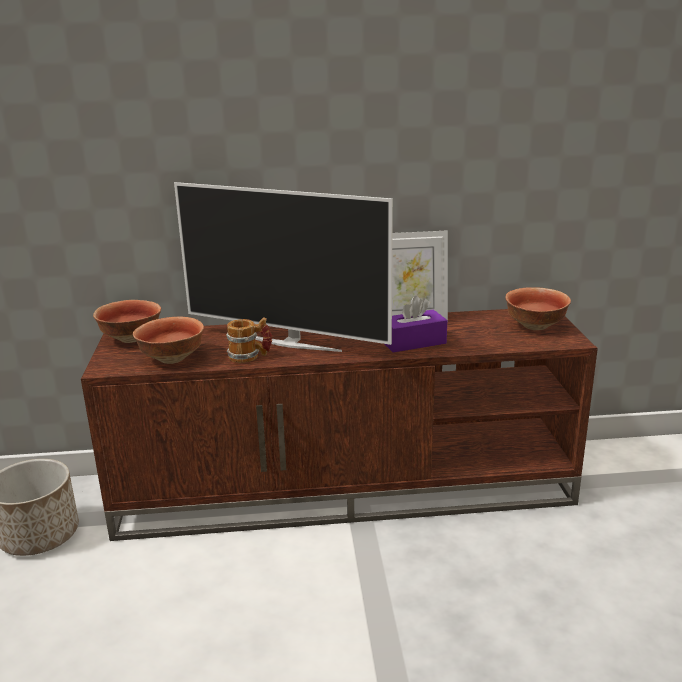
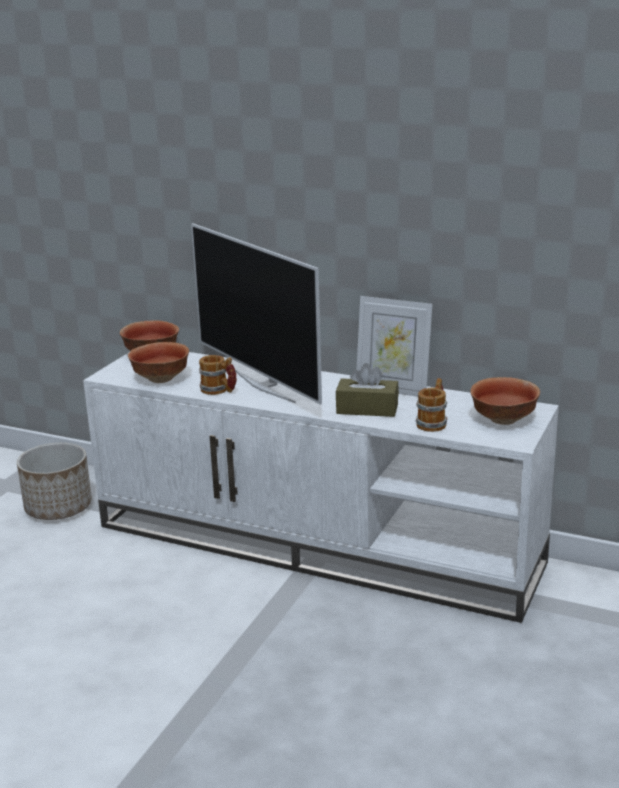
camera: 30 degrees right, 0 degrees up
(346, 489) = (318, 543): brown tv stand -> white tv stand
(413, 342) = (367, 409): purple tissue box -> brown tissue box
(485, 341) = (433, 423): none -> mug

